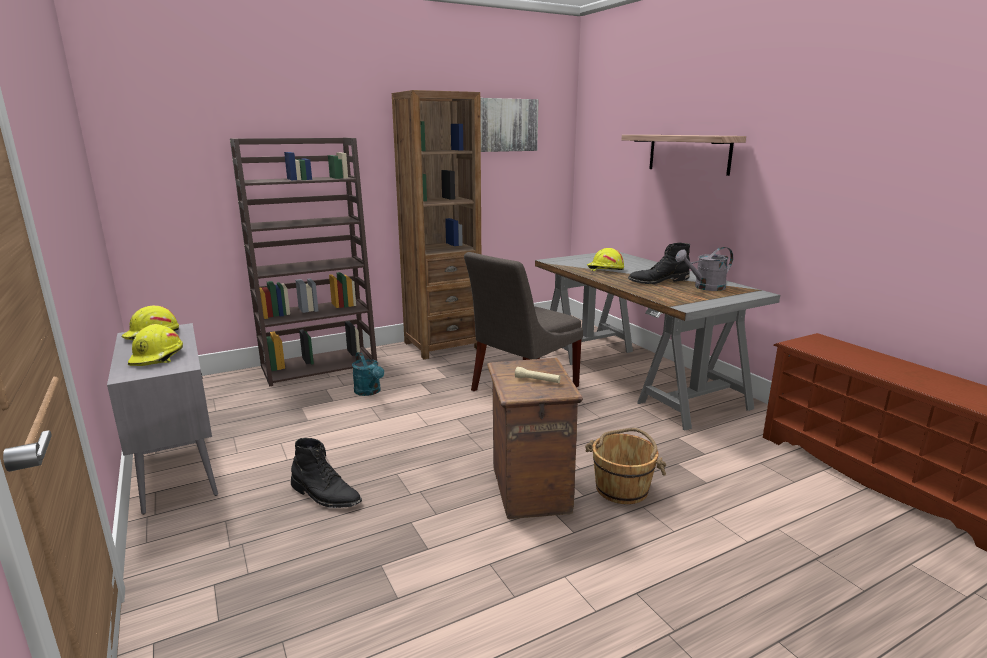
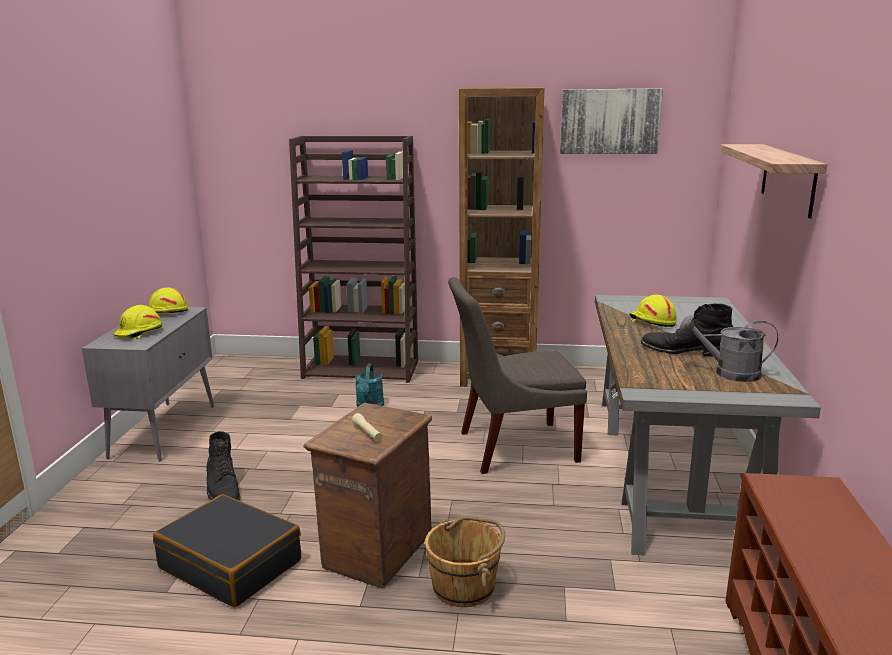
camera: 35 degrees right, 0 degrees up
(426, 549) = (231, 564): none -> black suitcase

